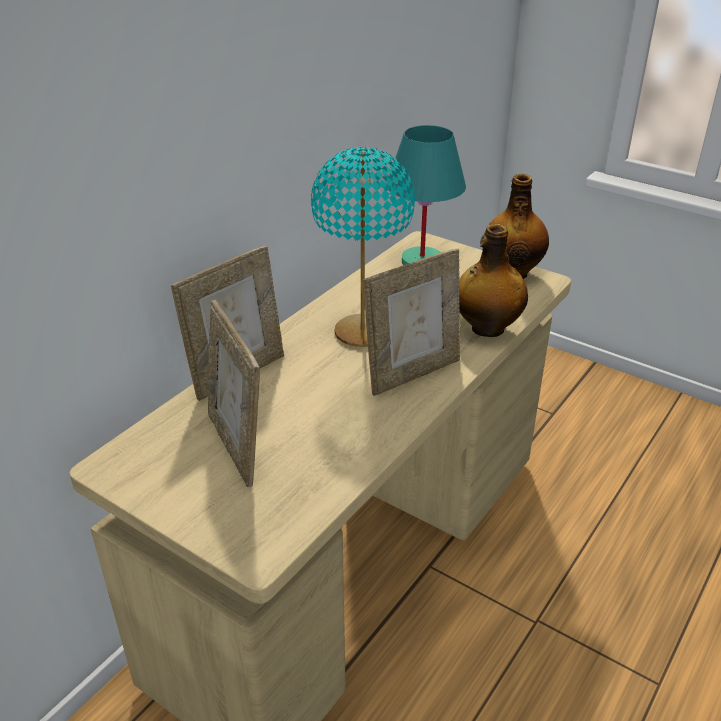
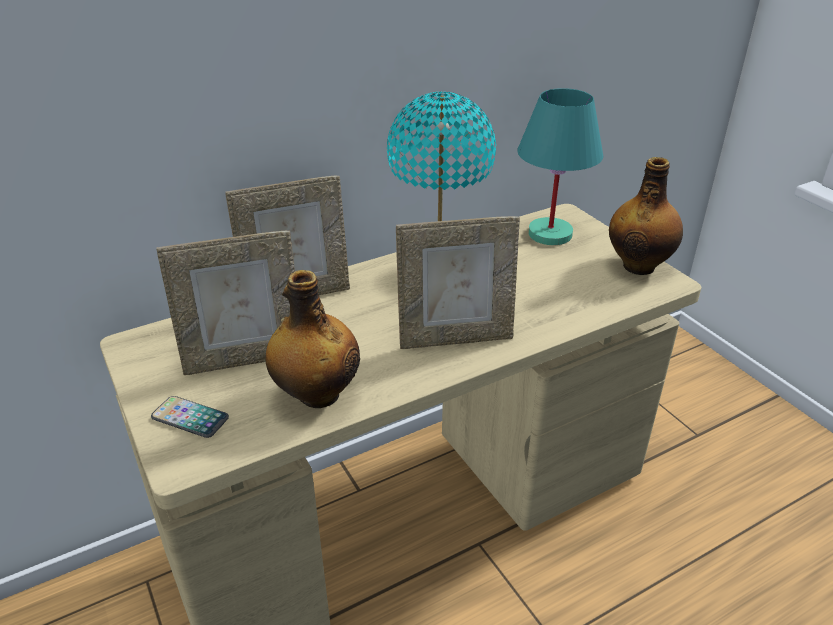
camera: 25 degrees right, 0 degrees up
(230, 514) = (190, 418): none -> phone
(237, 446) = (245, 359): picture frame -> picture frame turned 105 degrees counterclockwise
(486, 329) = (565, 315): bottle -> bottle (316, 394)

